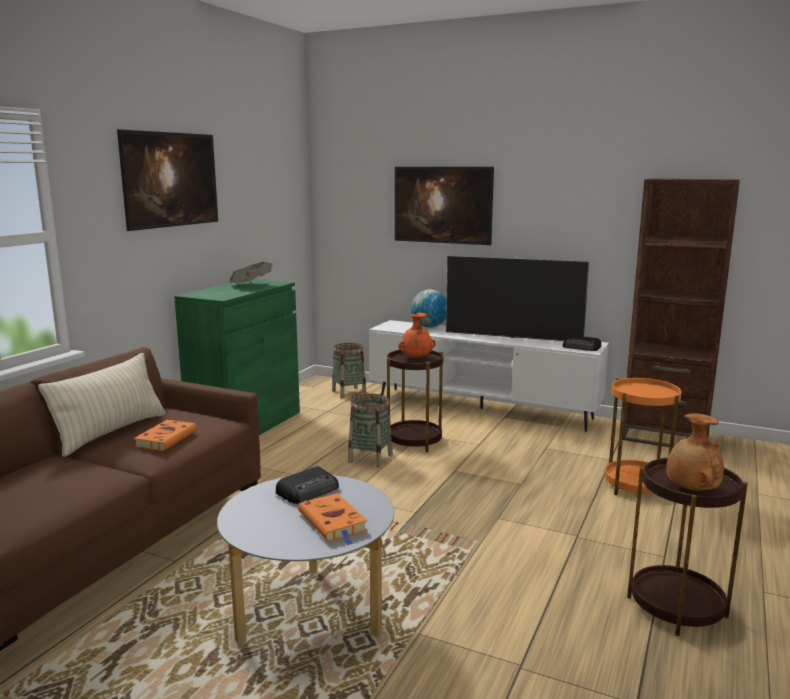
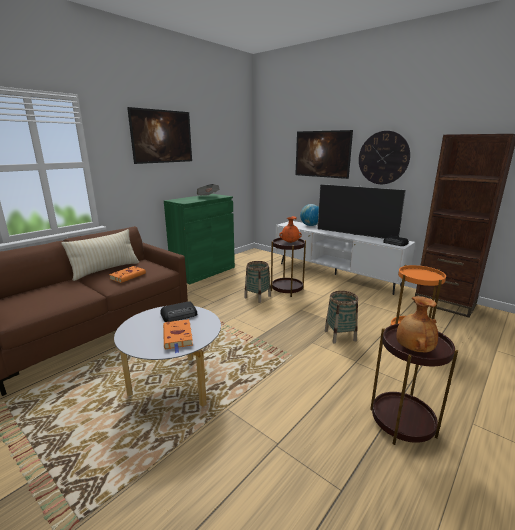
camera: 15 degrees right, 5 degrees up
(349, 393) = (266, 259): basket -> basket (340, 335)
(547, 211) = (383, 158): none -> wall clock

